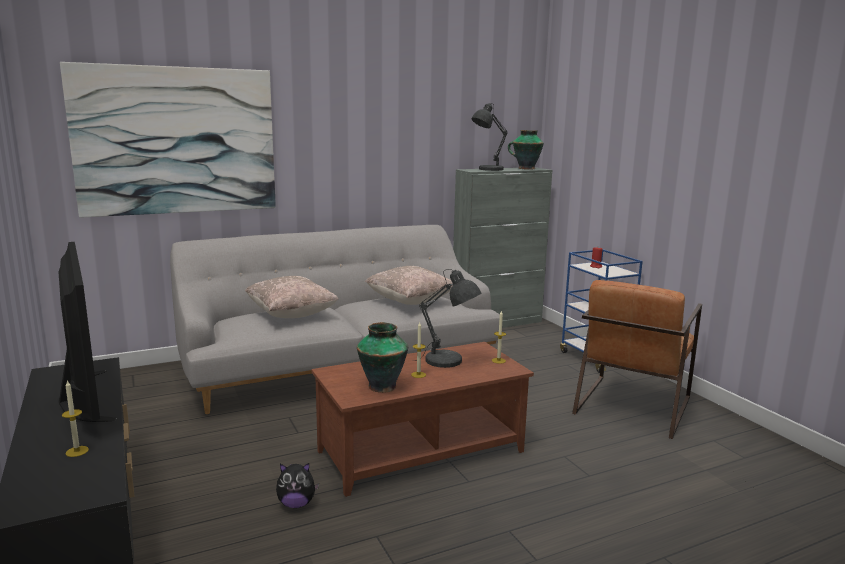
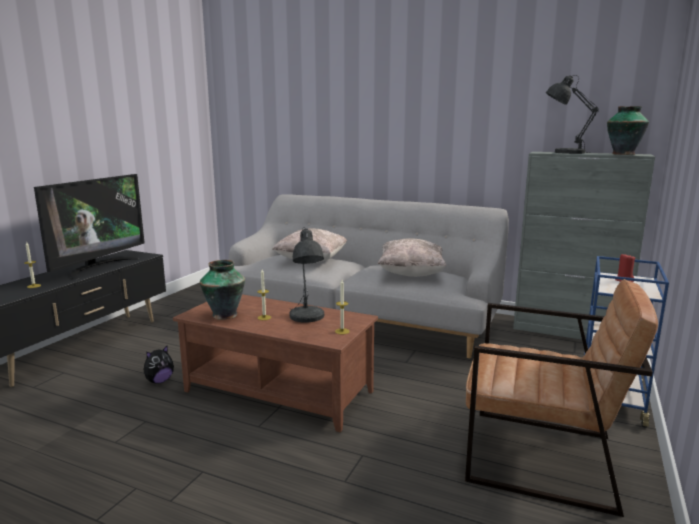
camera: 50 degrees right, 0 degrees up
(177, 141) = (290, 119): picture -> none
(296, 504) = (159, 381): plush toy -> plush toy turned 90 degrees counterclockwise
(632, 405) = (541, 458): brown armchair -> brown armchair turned 150 degrees counterclockwise

